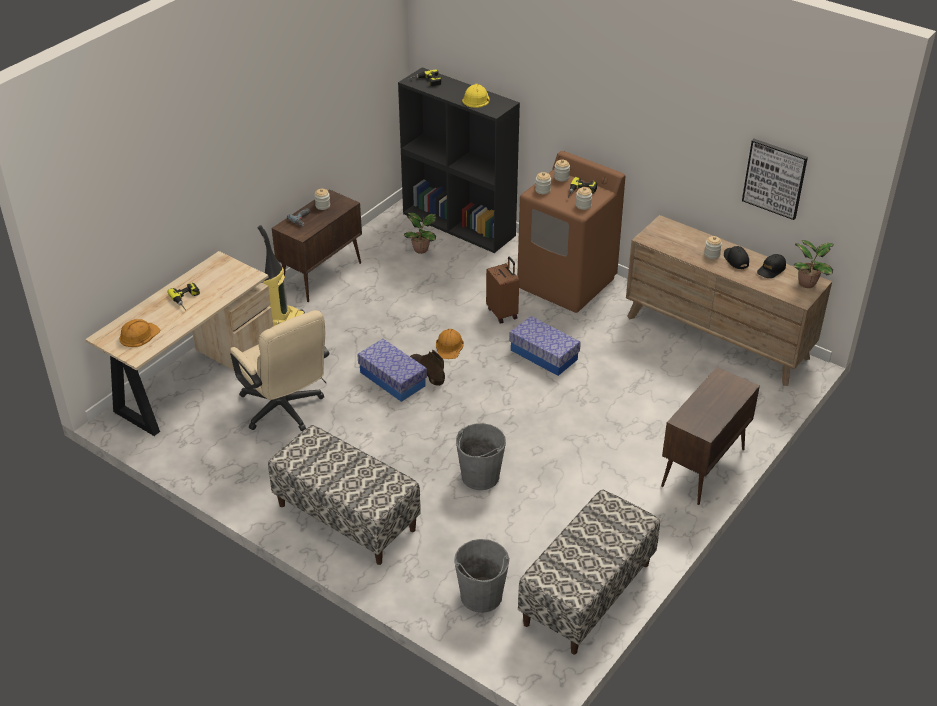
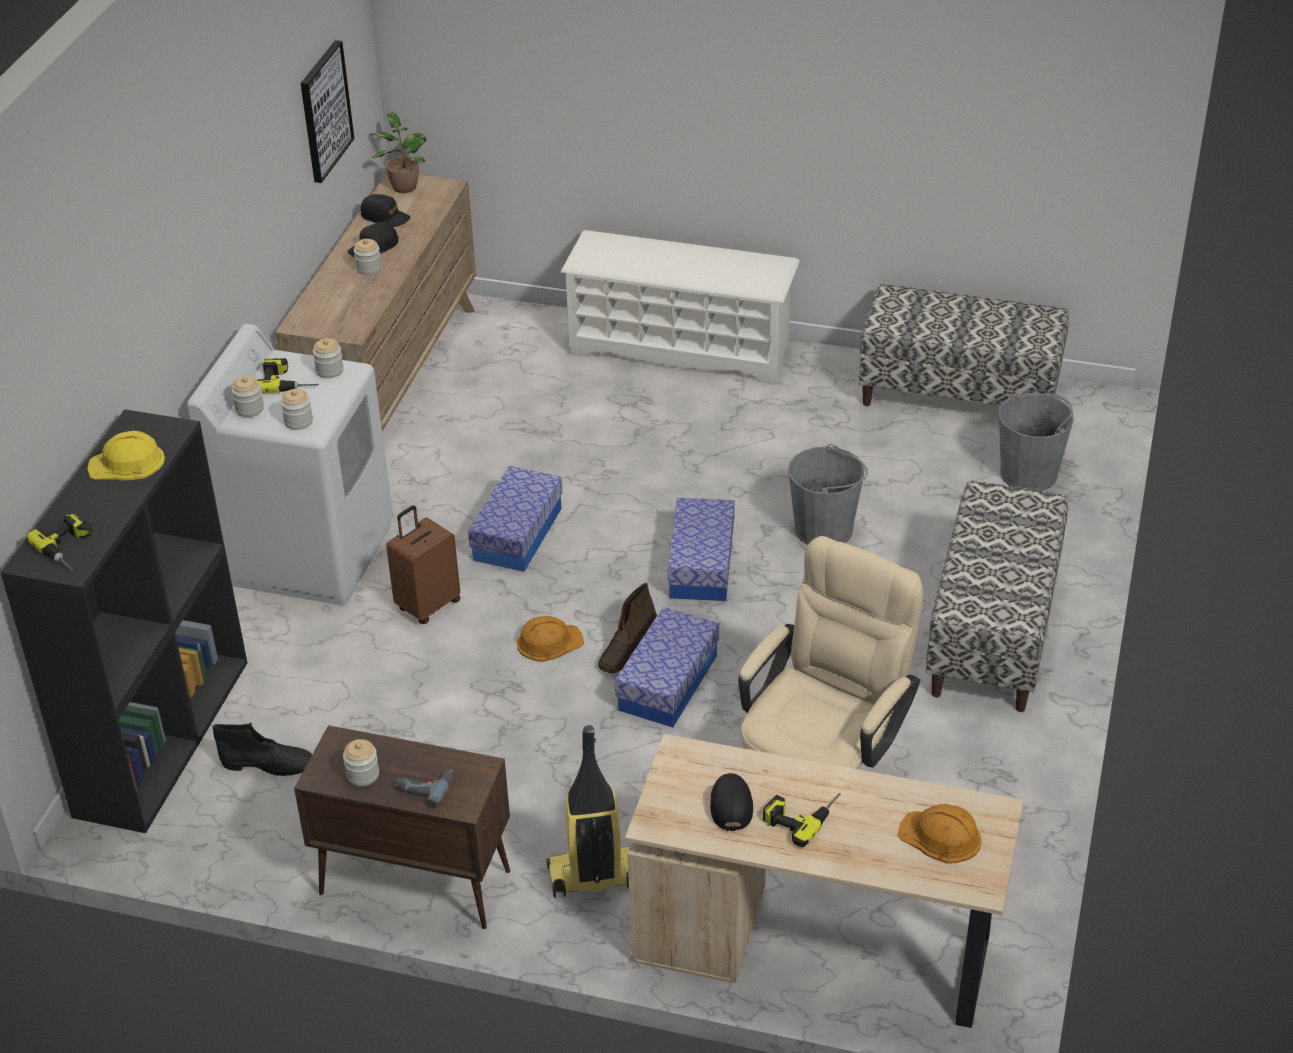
camera: 110 degrees left, 0 degrees up
(210, 282) = (731, 805): none -> black cap
(422, 249) = (268, 764): potted plant -> black boot
(477, 416) = (702, 565): none -> storage box
(567, 283) = (309, 553): brown washing machine -> white washing machine
(702, 468) = (681, 349): brown cabinet -> white shoe rack

